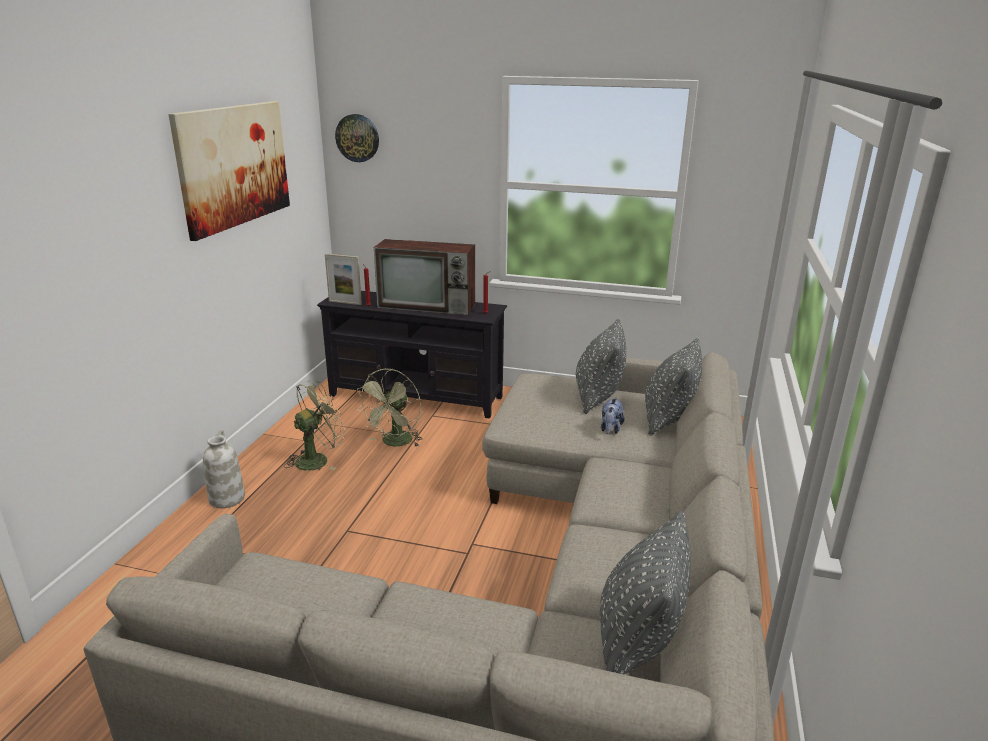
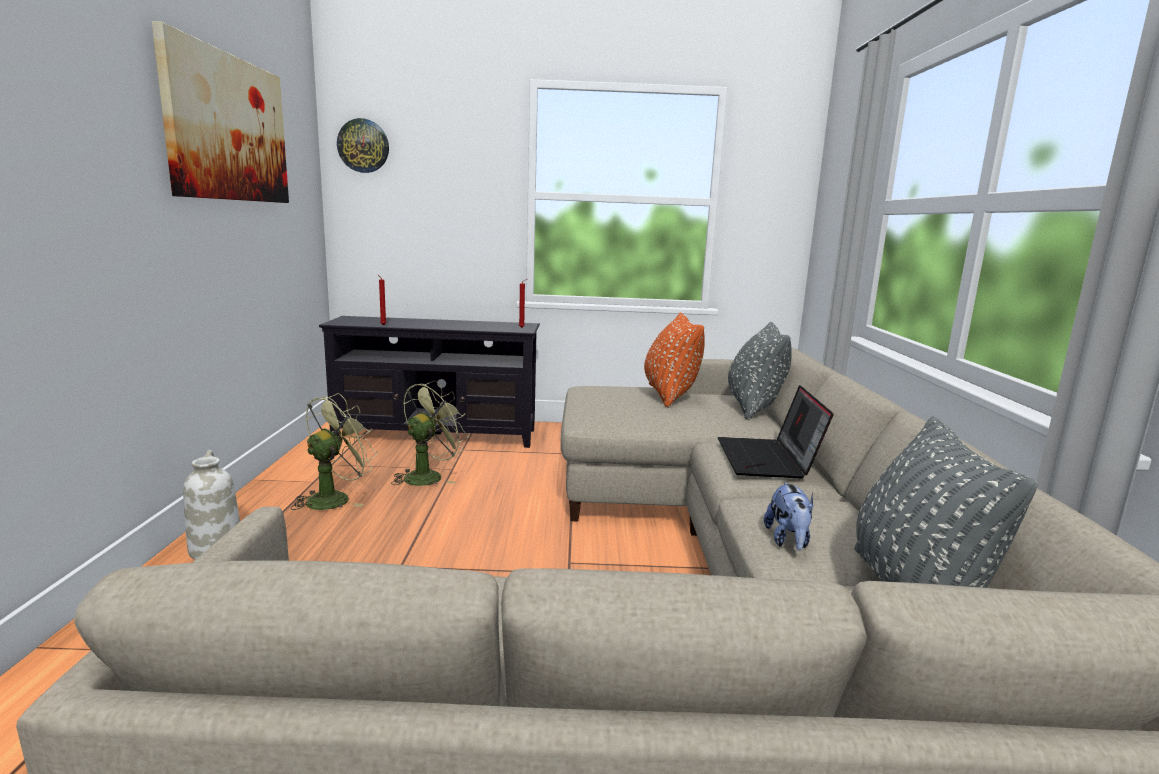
camera: 15 degrees left, 10 degrees down
(345, 302) = (353, 323): picture frame -> none
(395, 443) = (428, 476): green fan -> green fan turned 150 degrees counterclockwise
(428, 306) = (454, 324): television -> none
(598, 397) = (669, 396): grey pillow -> orange pillow
(610, 429) = (703, 417): plush toy -> plush toy (788, 541)
(632, 488) = (768, 460): none -> laptop

